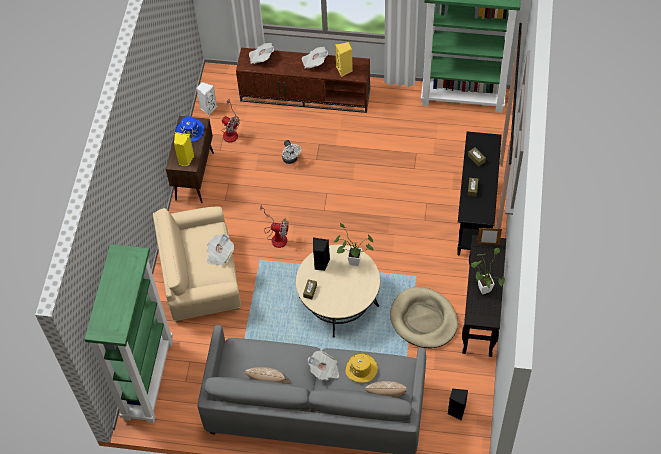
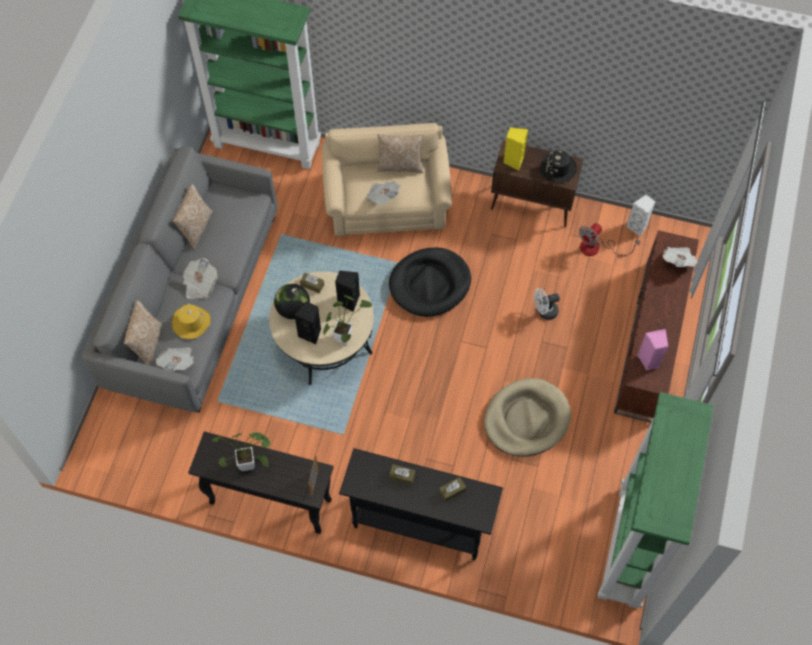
camera: 95 degrees right, 5 degrees up
(187, 246) = (400, 165): none -> pillow
(190, 130) = (557, 169): blue hat -> black hat
(276, 236) = (430, 284): fan -> black dog bed
(314, 62) = (666, 324): newspaper -> newspaper (178, 362)
(334, 300) = (293, 309): none -> globe
(344, 69) = (649, 360): yellow speaker -> pink speaker
(423, 319) = (279, 433): beige dog bed -> beige dog bed (526, 419)
(456, 411) = (148, 449): black speaker -> black speaker (311, 333)

